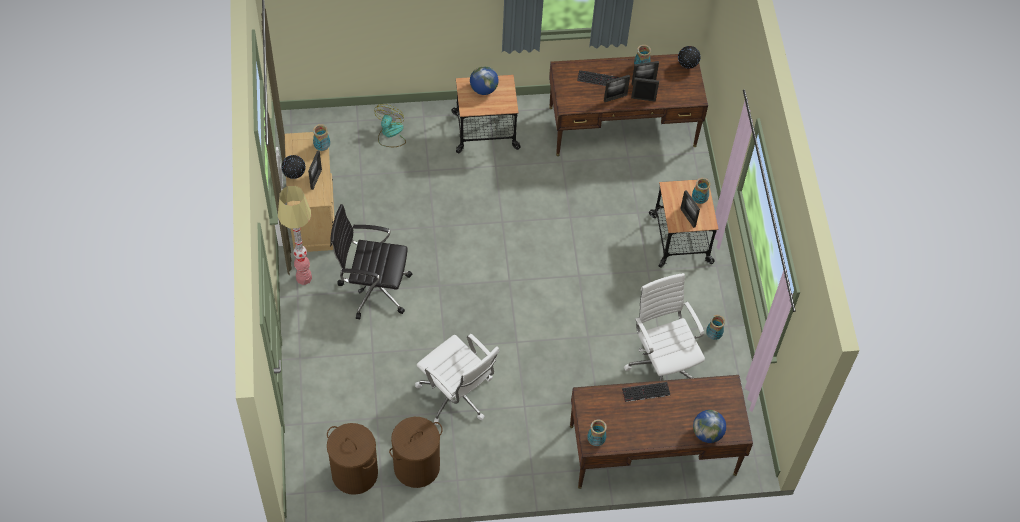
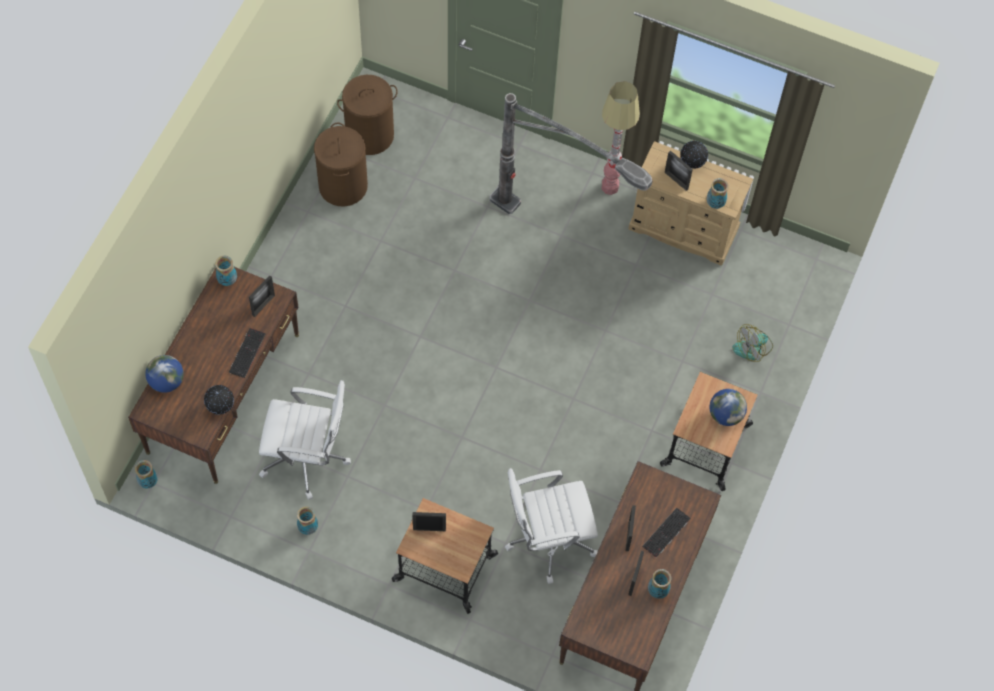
camera: 120 degrees right, 5 degrees up
(373, 288) = (561, 240): black office chair -> floor lamp
(390, 134) = (753, 348): fan -> fan turned 105 degrees clockwise
(457, 395) = (394, 254): white office chair -> white office chair (548, 539)
(643, 99) = (610, 566): picture frame -> picture frame (263, 305)
(687, 66) = (632, 646): globe -> globe (221, 407)
(699, 200) = (444, 555): vase -> vase (148, 482)

